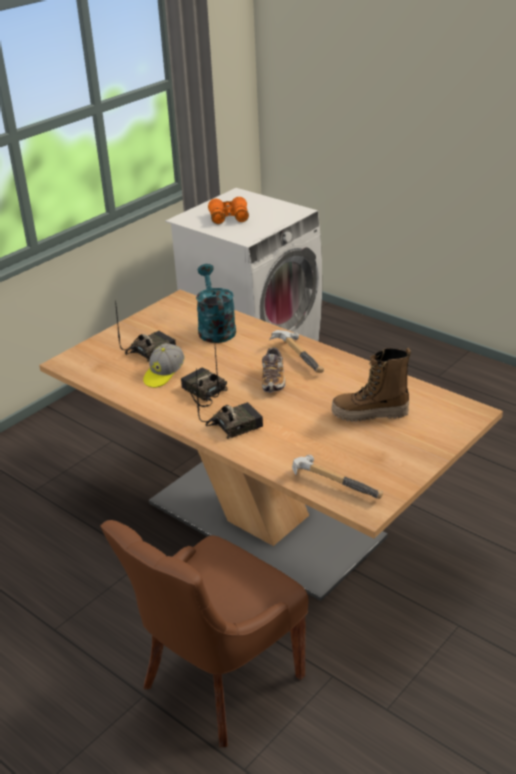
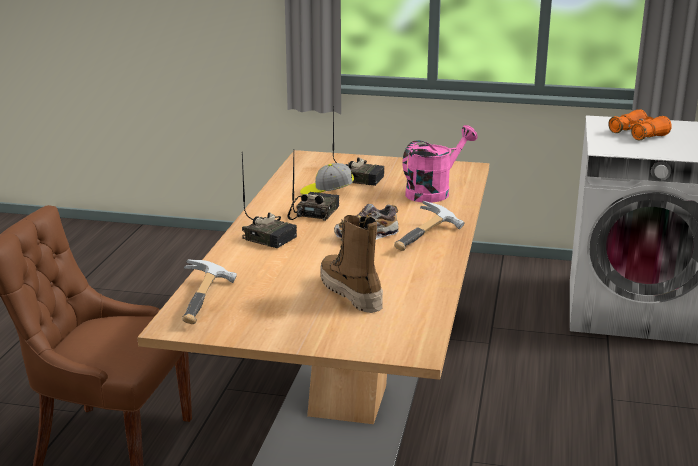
camera: 60 degrees right, 10 degrees down
(215, 328) = (433, 192): turquoise watering can -> pink watering can

